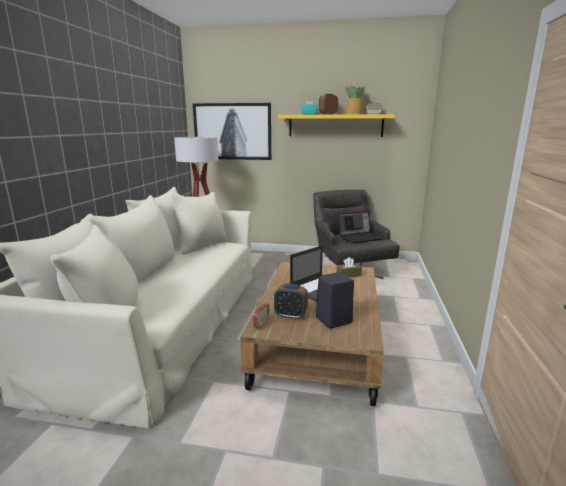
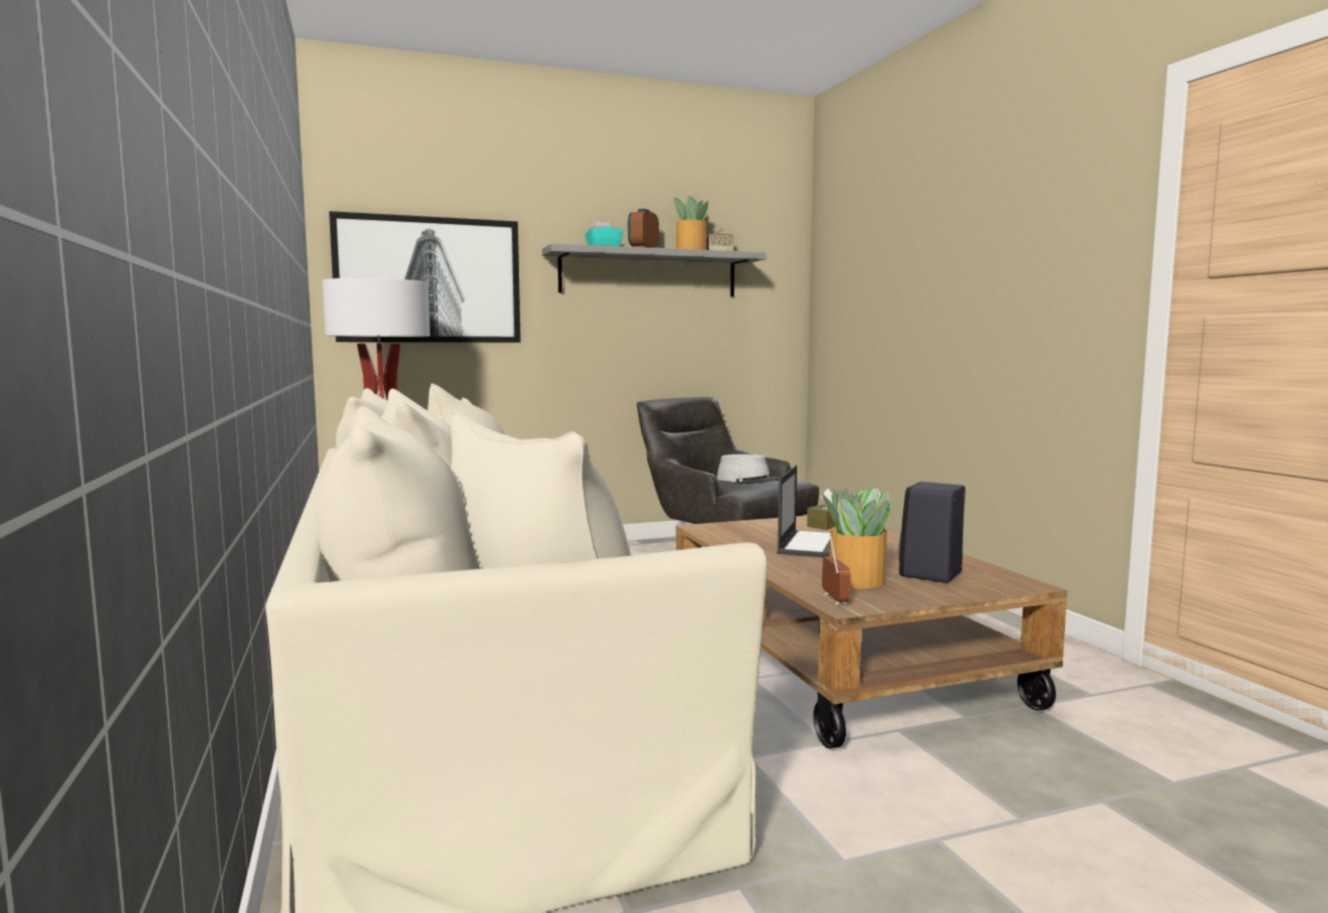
camera: 30 degrees left, 10 degrees down
(290, 315) = (855, 581): alarm clock -> potted plant
(335, 125) = (649, 273): yellow shelf -> grey shelf
(359, 237) = (748, 480): laptop -> grey hat

